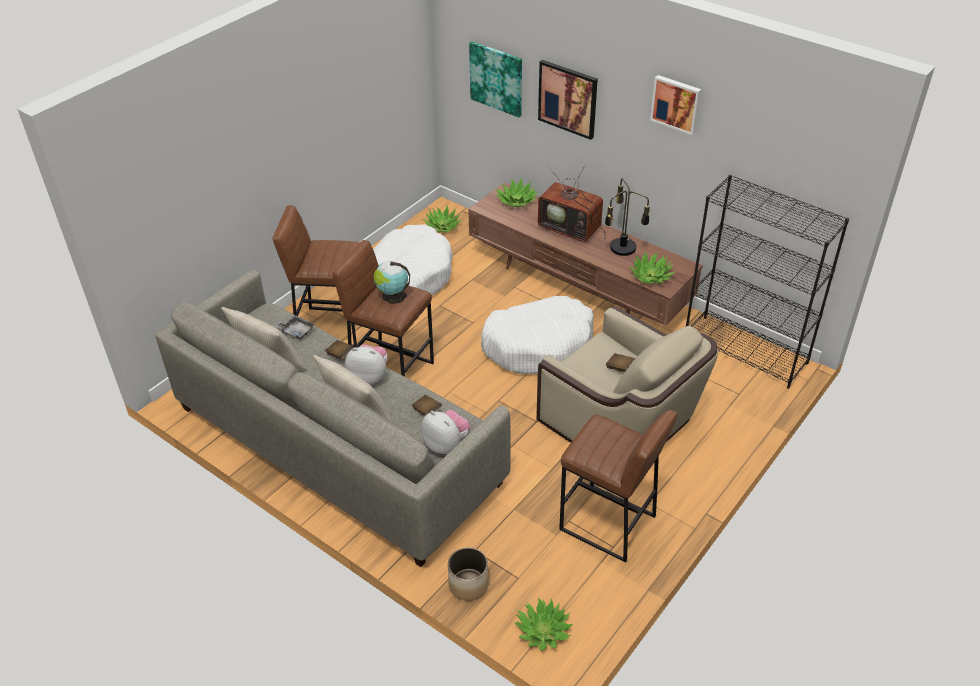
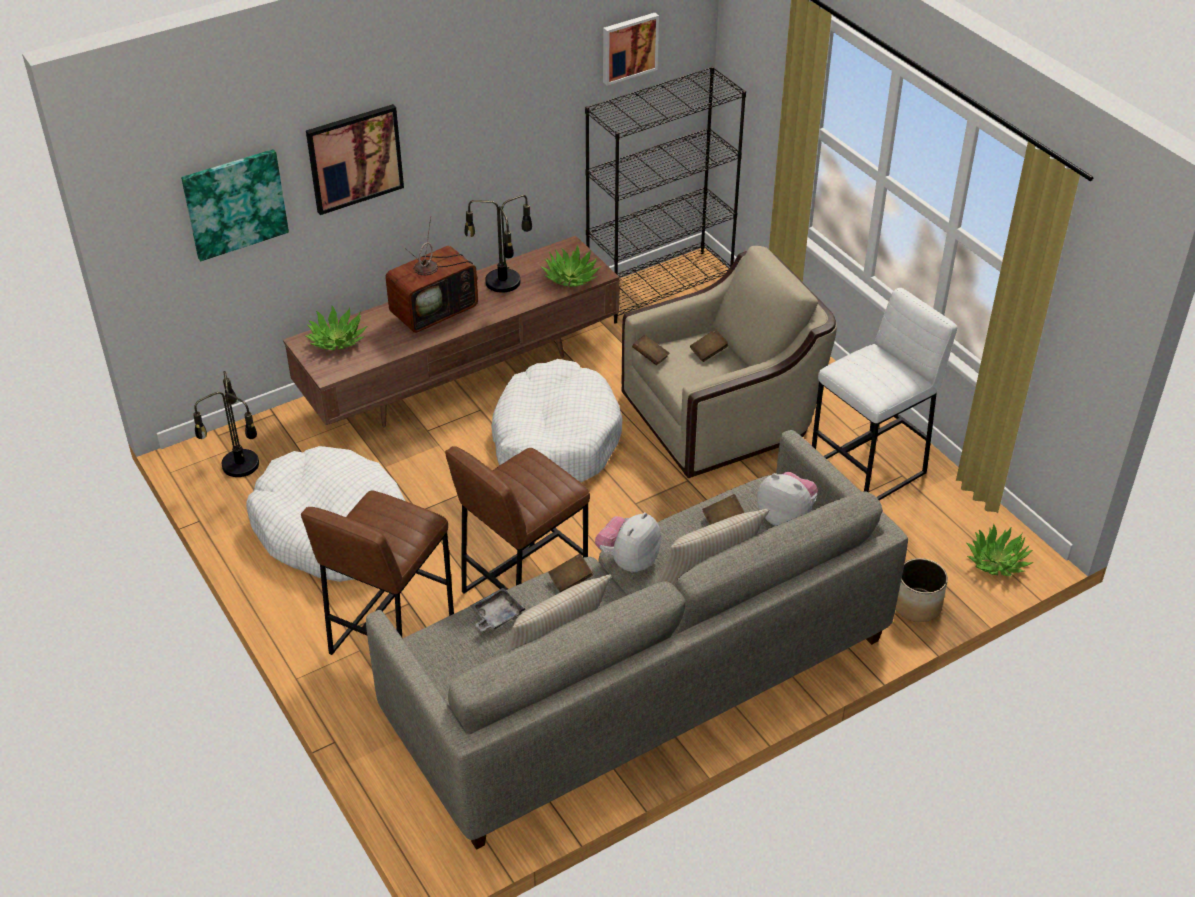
camera: 70 degrees left, 0 degrees up
(392, 296) = (527, 478): globe -> none
(442, 226) = (239, 464): potted plant -> table lamp
(446, 444) = (786, 517): plush toy -> plush toy turned 60 degrees clockwise
(593, 339) = (650, 357): none -> brown book
(609, 523) = (869, 468): brown stool -> white stool
(676, 104) = (502, 68): picture -> picture (628, 47)

